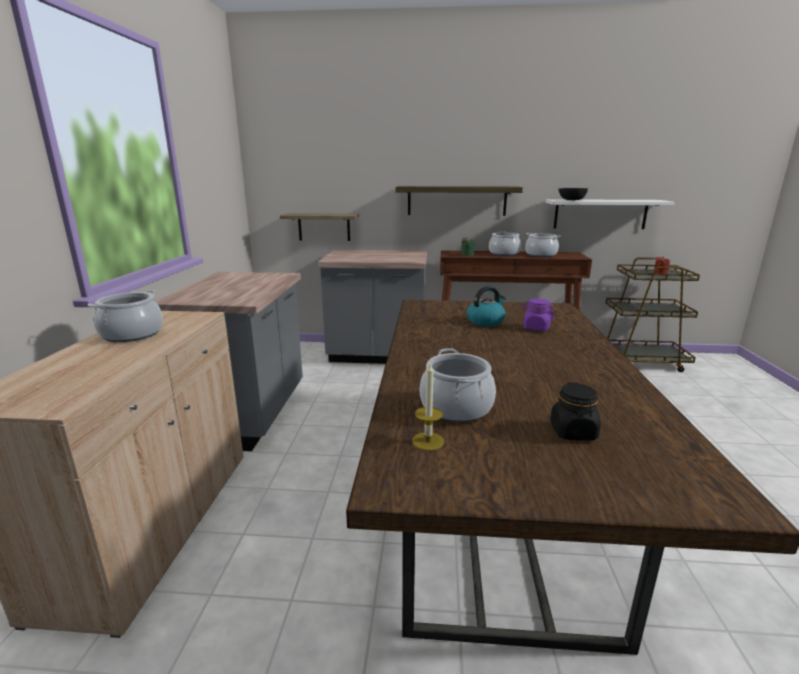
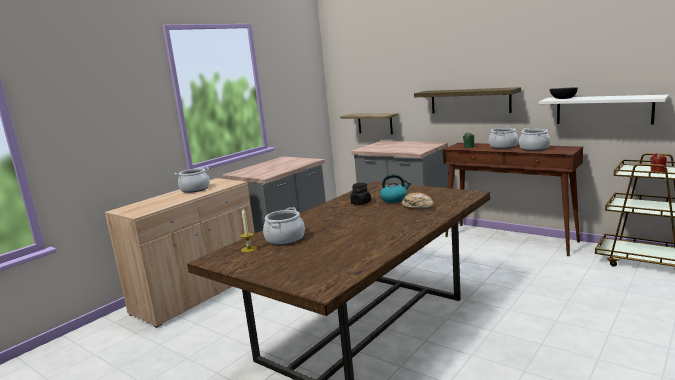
camera: 35 degrees right, 5 degrees down
(536, 328) = (418, 206): purple jar -> bread
(573, 432) = (315, 257): black jar -> black jar (361, 203)

